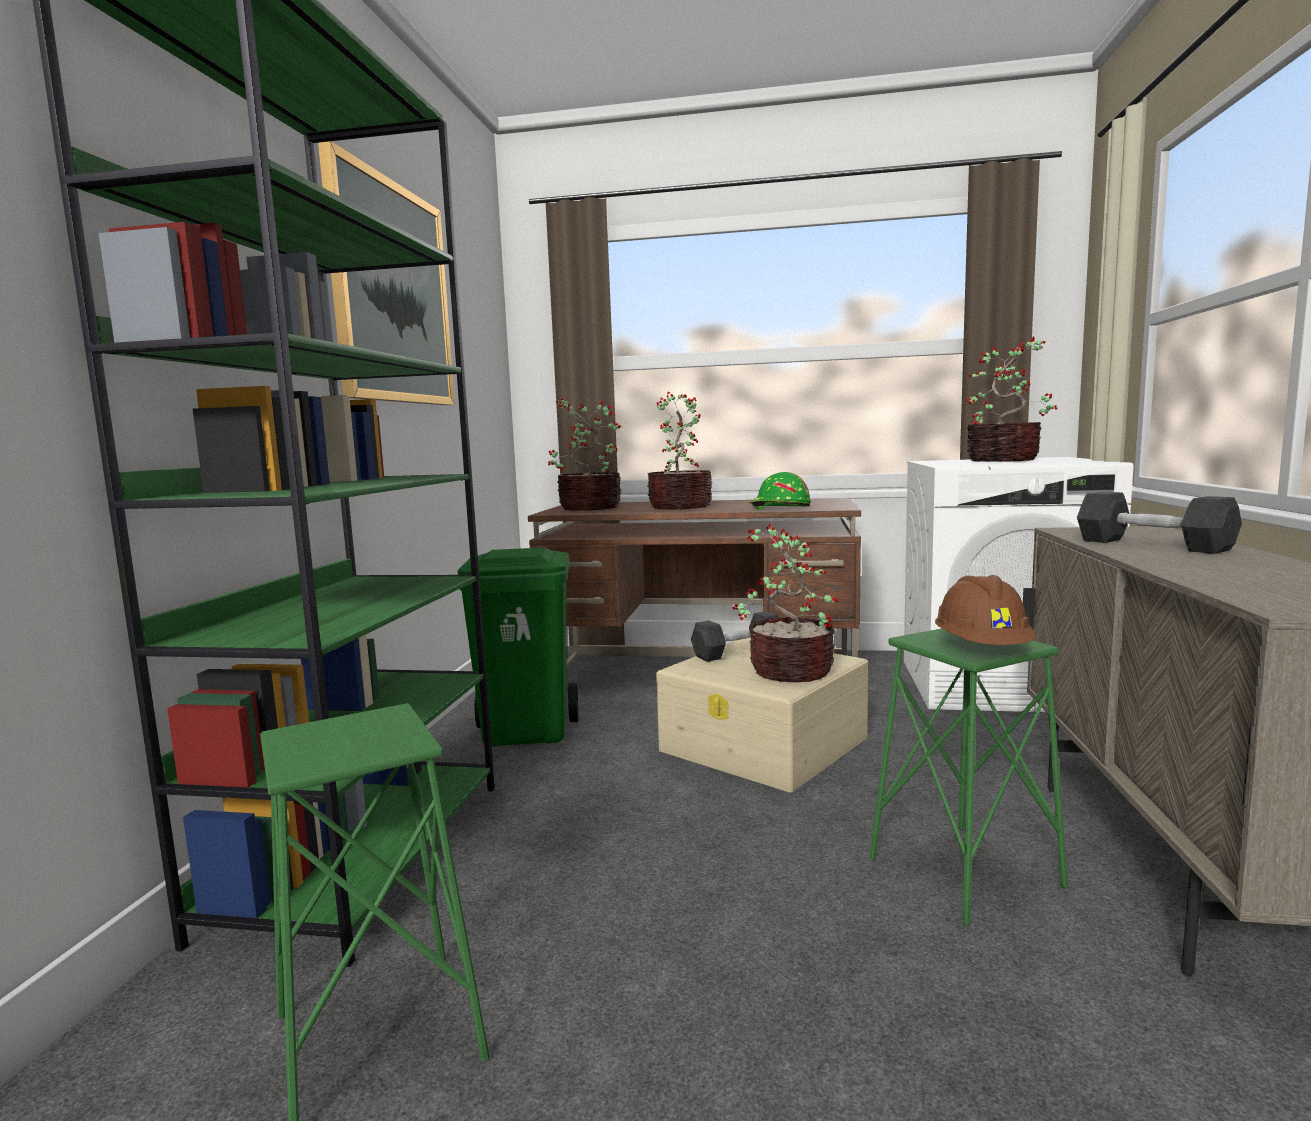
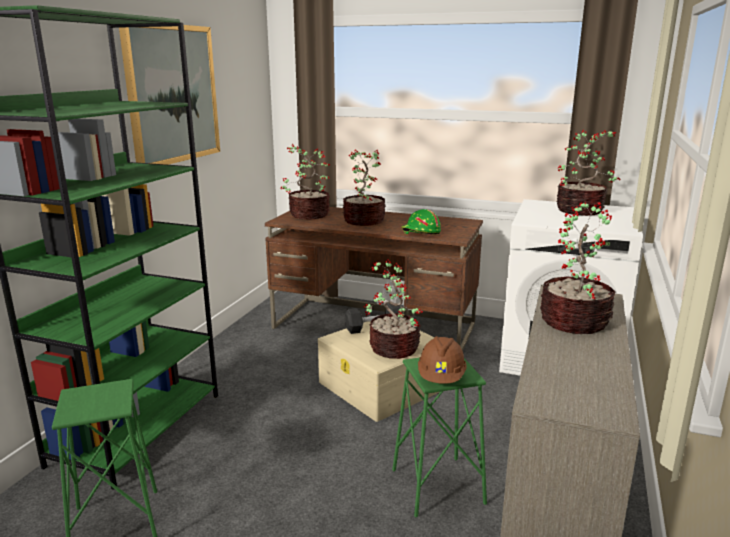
camera: 10 degrees right, 10 degrees up
(528, 732) = (252, 358): green trash can -> none
(1152, 545) = (573, 321): grey dumbbell -> potted plant

